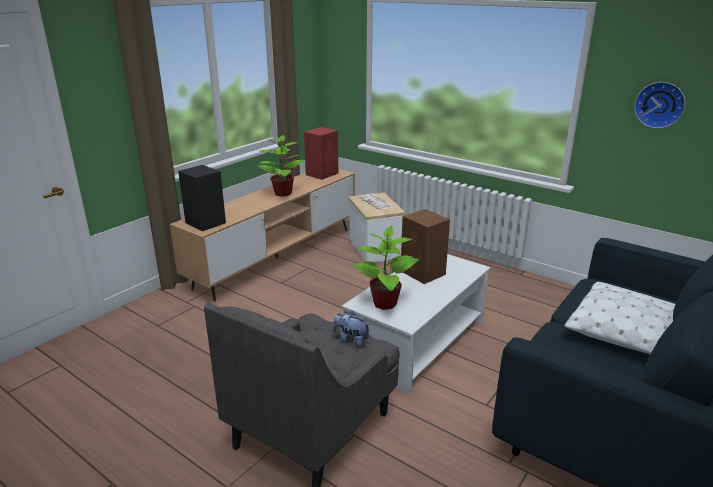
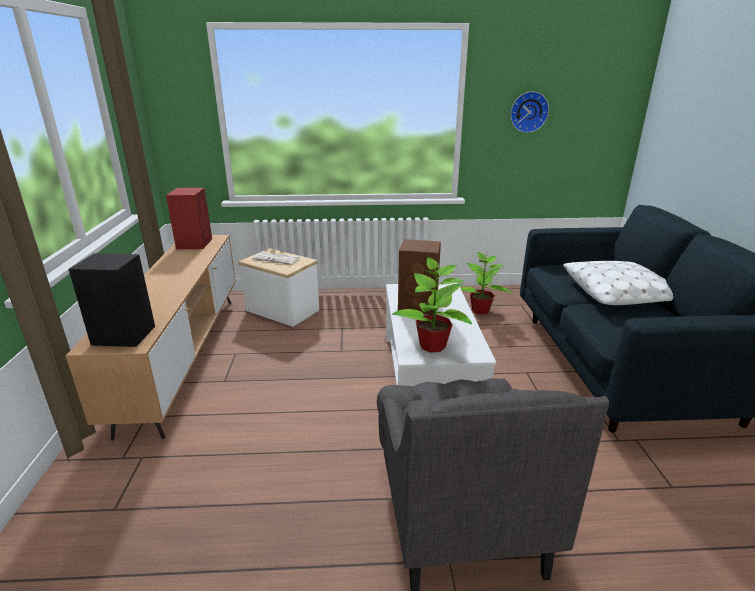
camera: 40 degrees left, 0 degrees up
(282, 193) = (178, 274): potted plant -> potted plant (480, 310)
(351, 340) = (469, 392): plush toy -> none

